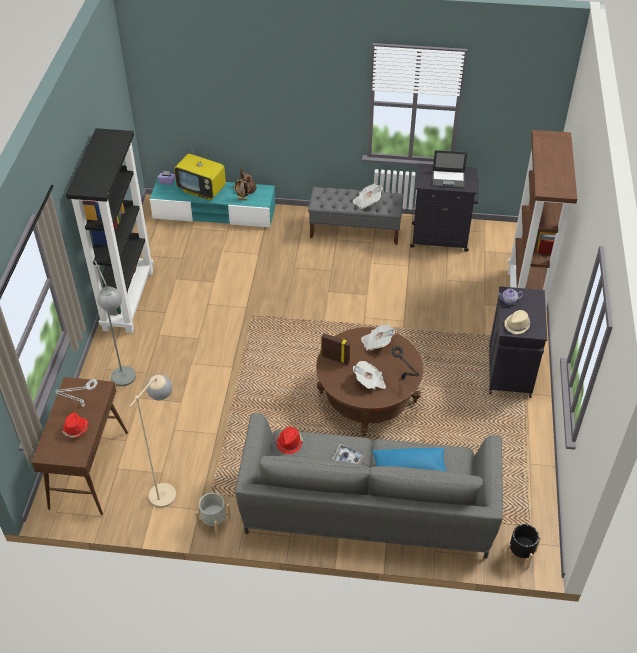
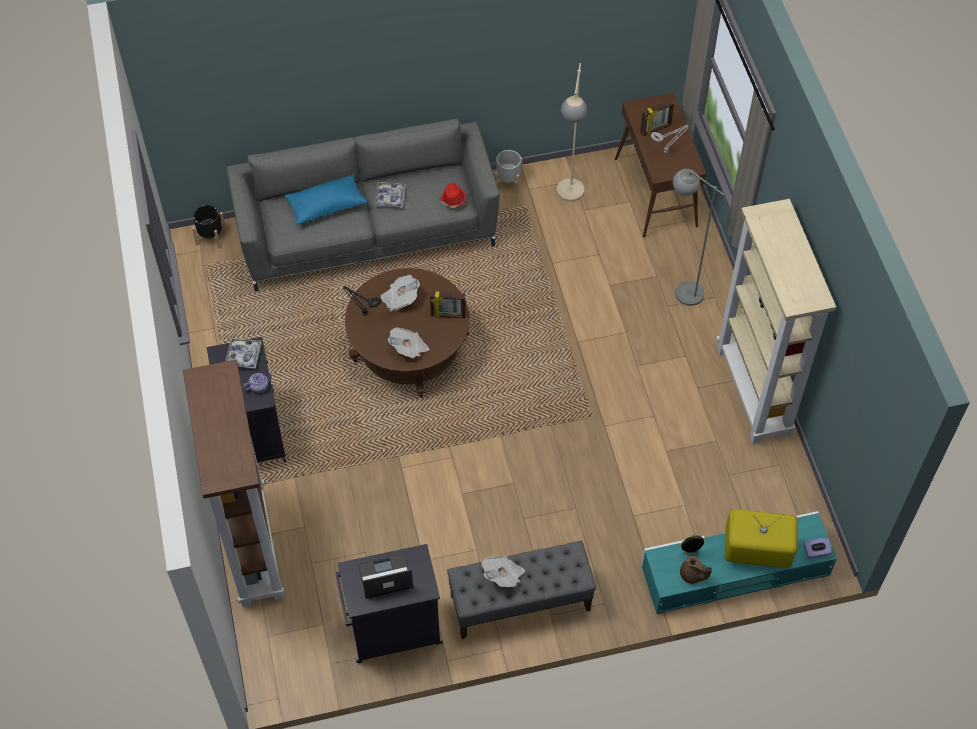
camera: 160 degrees right, 10 degrees up
(75, 429) = (656, 129): red hat -> picture frame
(128, 299) = (754, 391): black bookcase -> beige bookcase
(517, 325) = (243, 355): beige hat -> tray

